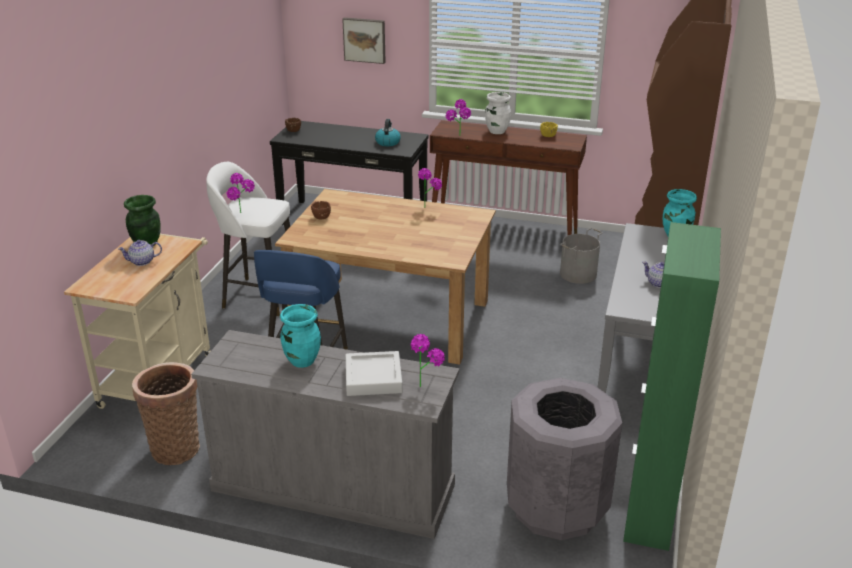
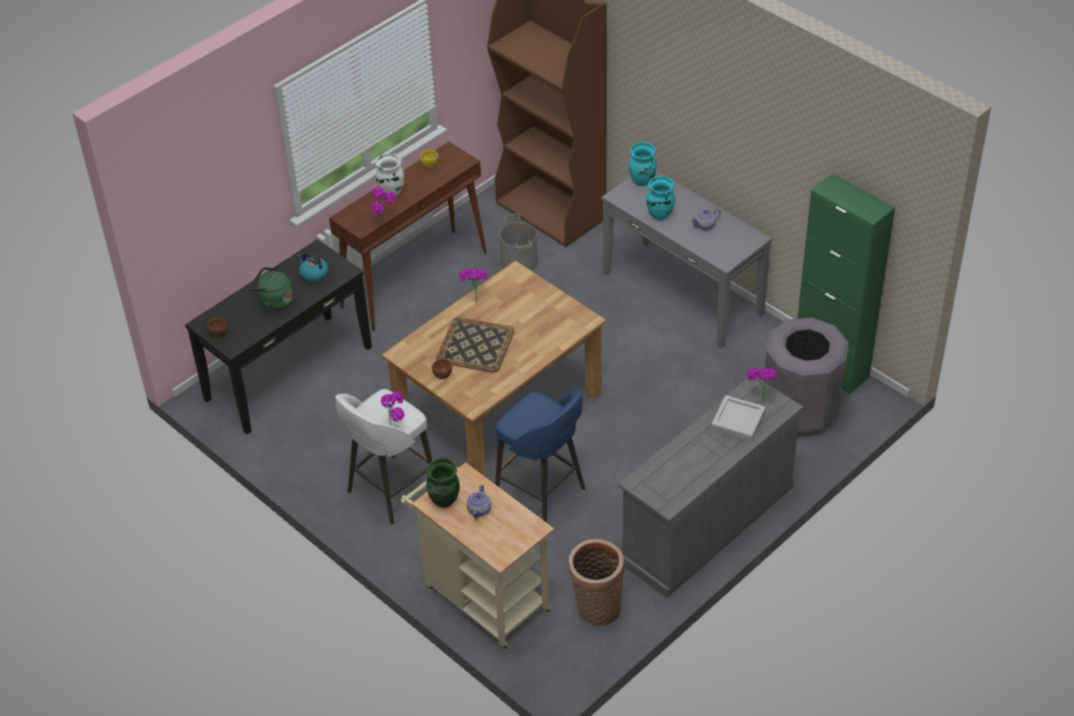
camera: 60 degrees left, 15 degrees up
(302, 360) = (691, 453): turquoise vase -> turquoise vase (659, 215)
(344, 138) = (273, 301): none -> green kettle
(365, 40) = (224, 194): picture -> none
(369, 220) = (474, 345): none -> tray

